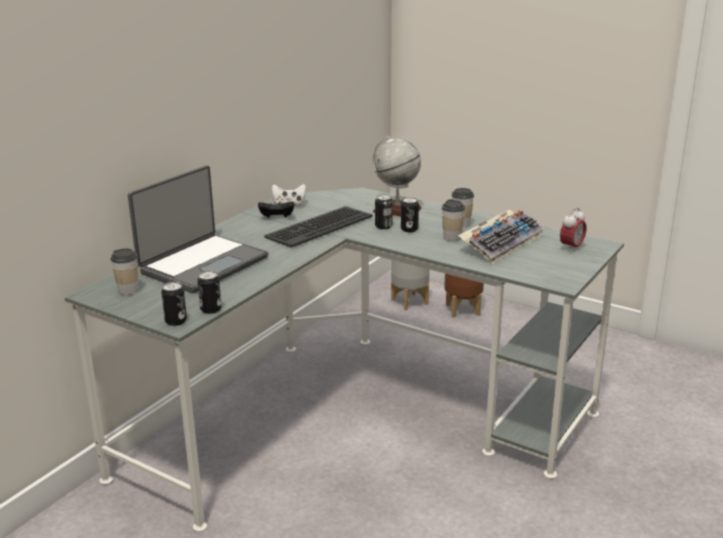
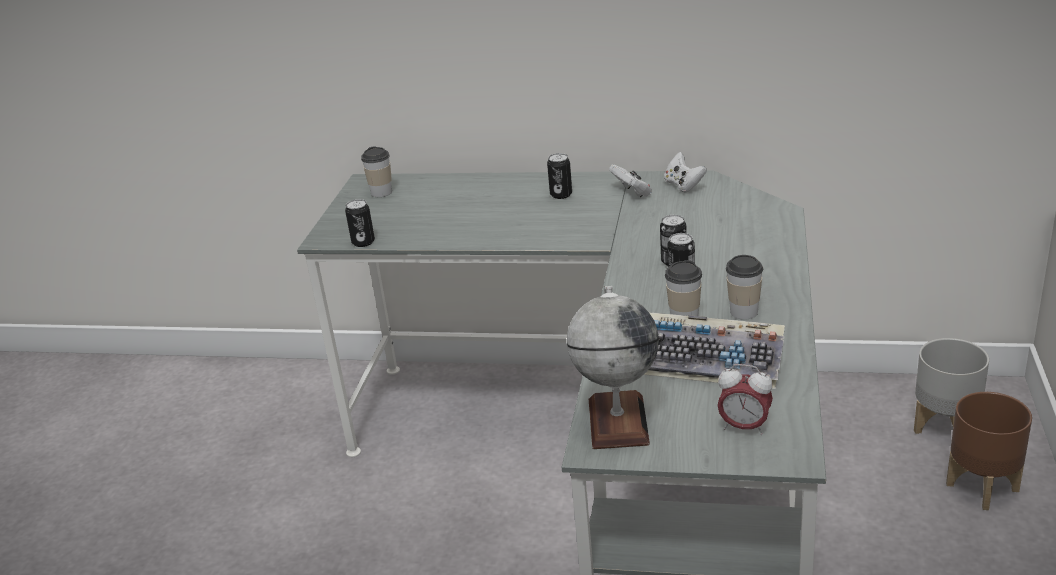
camera: 70 degrees right, 5 degrees up
(175, 321) = (328, 236): can -> can (561, 194)
(202, 264) = (466, 202): laptop -> none
(277, 218) = (632, 193): black game controller -> white game controller
(319, 227) = (628, 224): keyboard -> none
(397, 210) = (743, 253): globe -> globe (617, 421)

